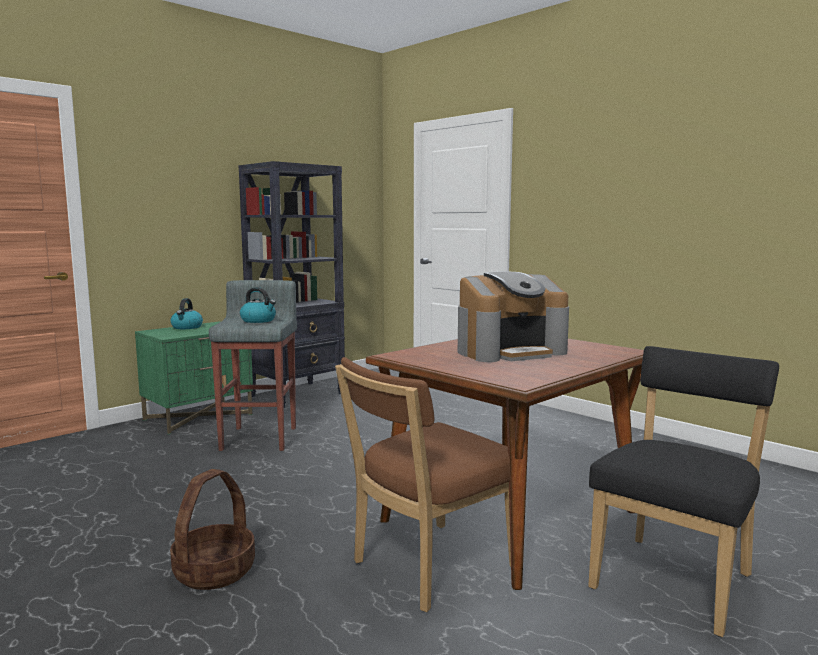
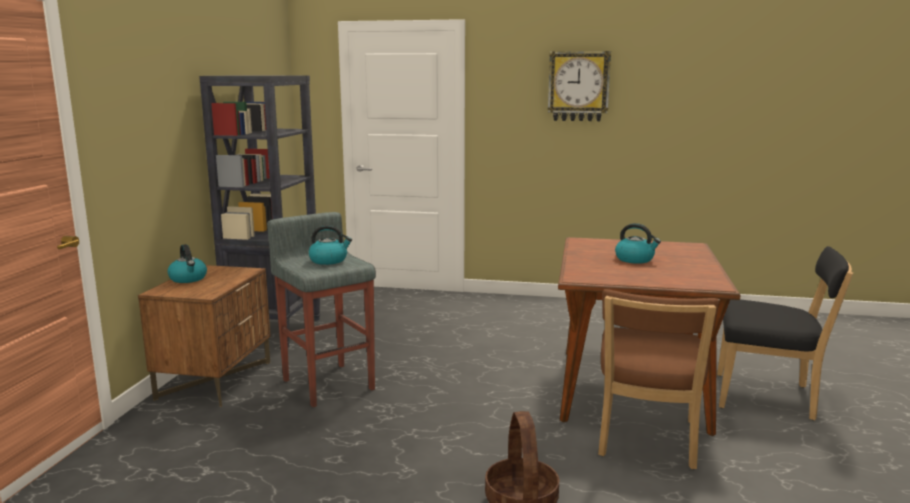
camera: 35 degrees left, 5 degrees up
(199, 417) = (215, 380): green nightstand -> brown nightstand
(510, 351) = (635, 259): coffee machine -> kettle
(619, 170) = (578, 86): none -> wall clock
(675, 578) = (769, 398): black chair -> black chair turned 105 degrees clockwise

